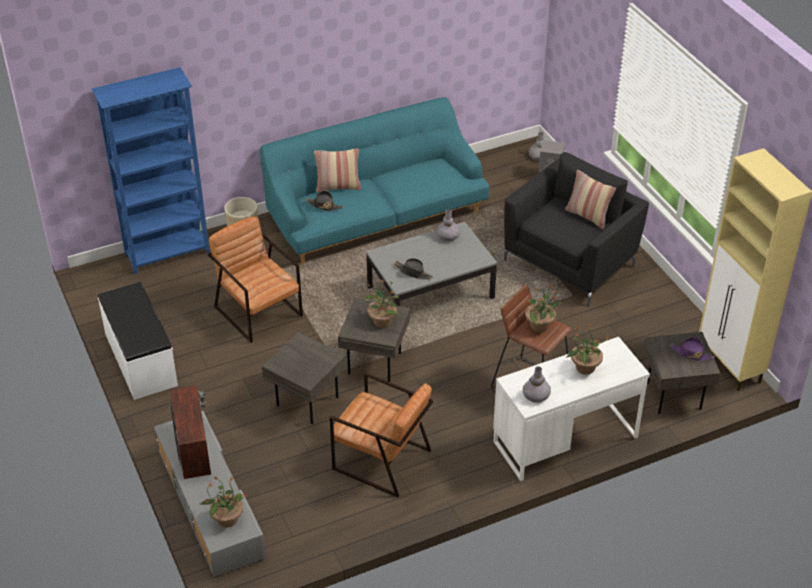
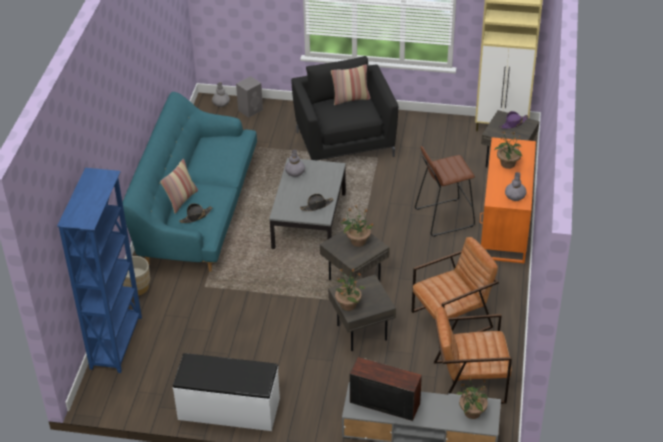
camera: 55 degrees left, 0 degrees up
(258, 311) = (239, 318): brown armchair -> brown armchair (469, 381)
(540, 326) = (447, 166): potted plant -> potted plant (348, 304)
(565, 439) = (504, 226): white desk -> orange desk

